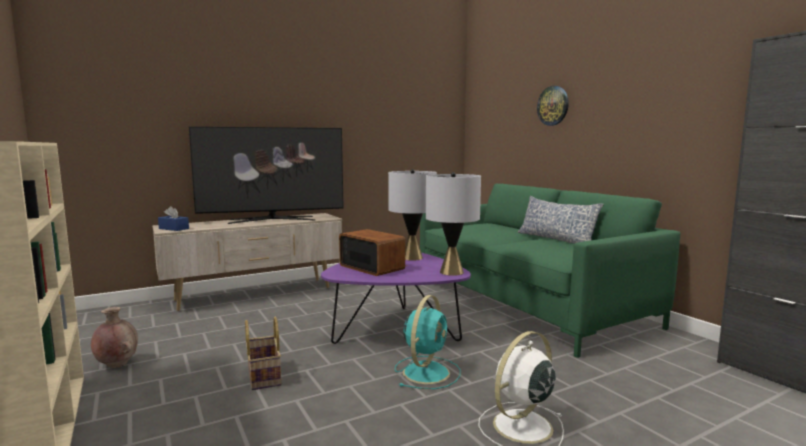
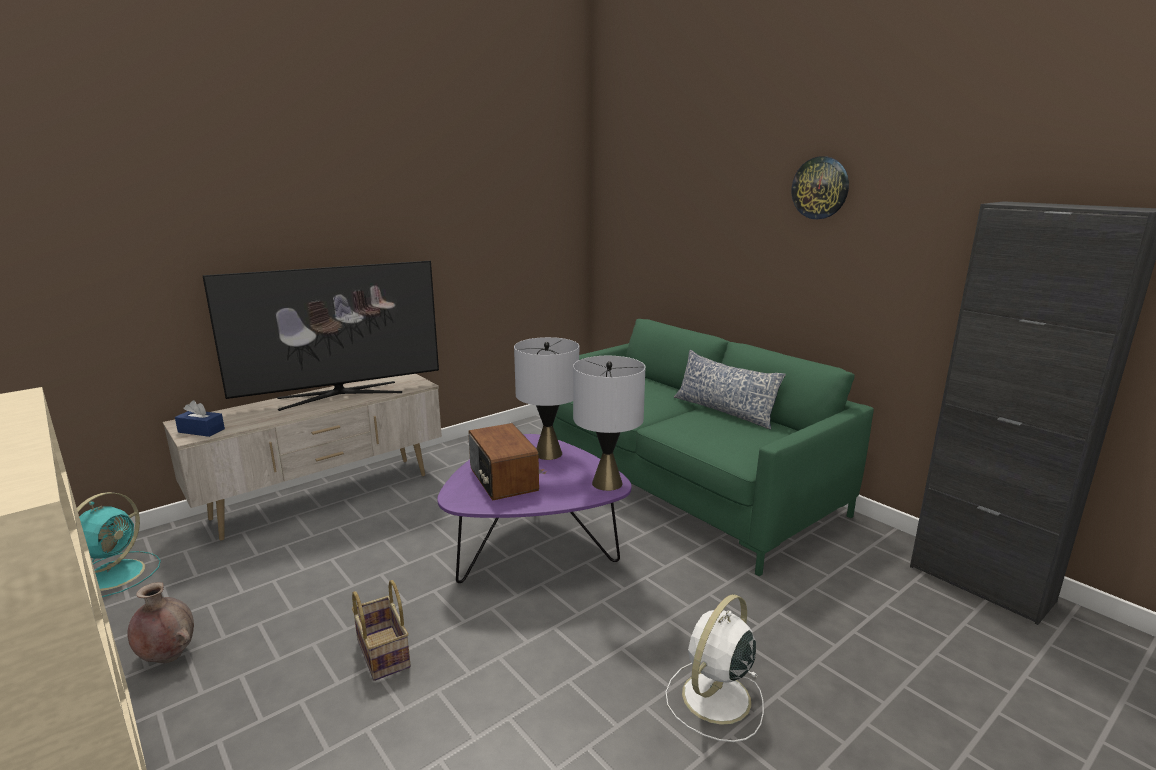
camera: 10 degrees left, 10 degrees up
(372, 267) = (502, 480): radio -> radio turned 150 degrees counterclockwise
(427, 372) = (588, 620): turquoise fan -> turquoise fan (116, 573)
(553, 105) = (716, 222): wall clock -> wall clock (820, 188)

